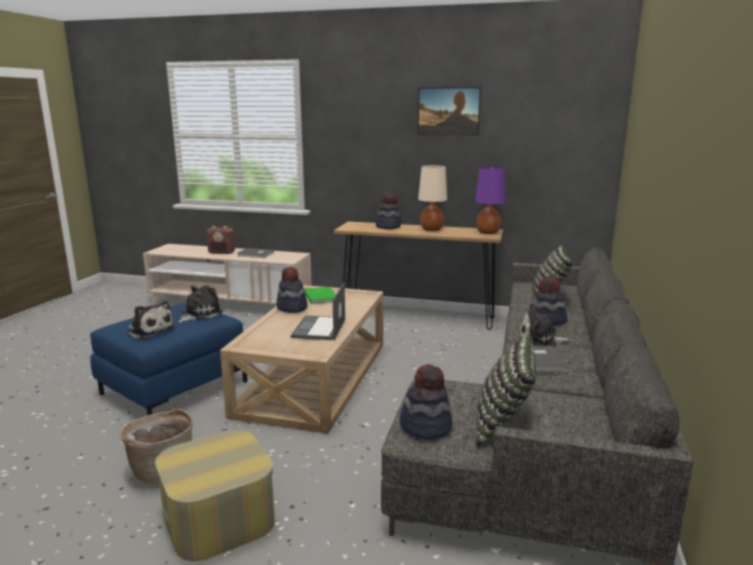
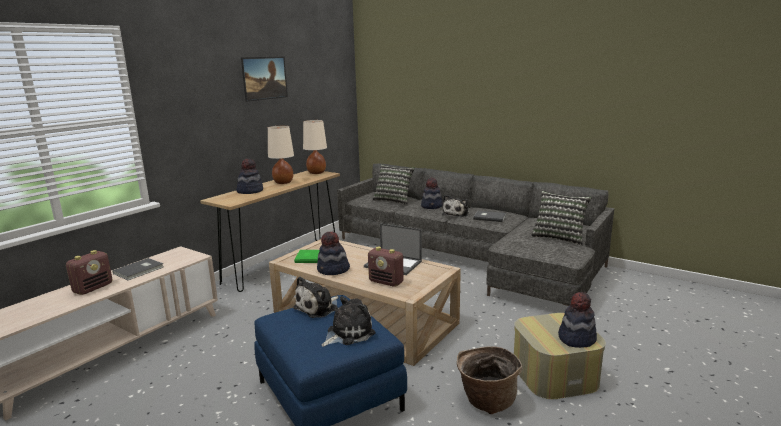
camera: 70 degrees left, 0 degrees up
(199, 314) = (318, 308): plush toy -> plush toy turned 105 degrees counterclockwise
(271, 332) = (386, 282): none -> radio
(425, 426) = (560, 252): hat -> hat (576, 338)
(487, 232) = (316, 173): purple table lamp -> beige table lamp

